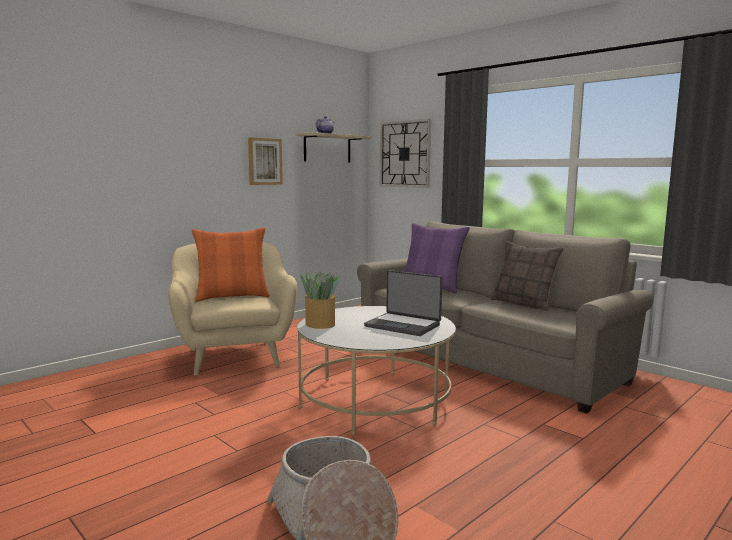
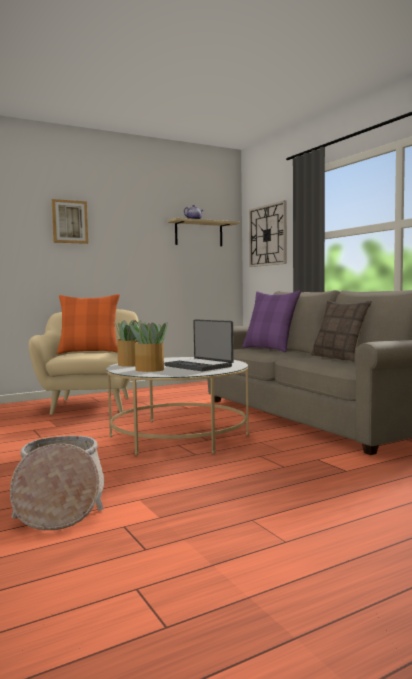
camera: 15 degrees right, 5 degrees down
(264, 161) = (137, 244): picture -> picture (69, 222)
(357, 335) = (150, 369): none -> potted plant

